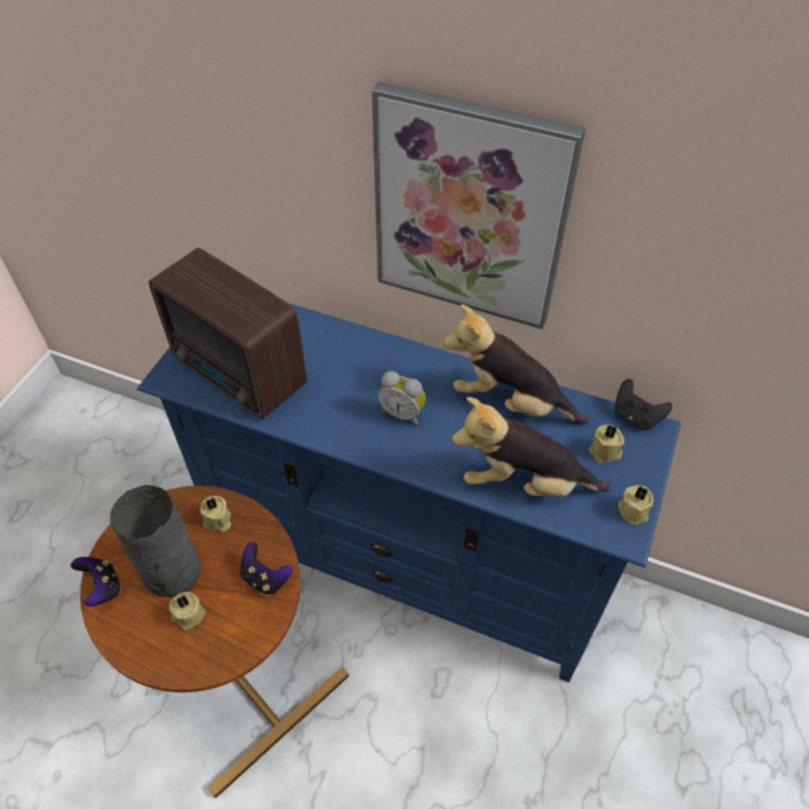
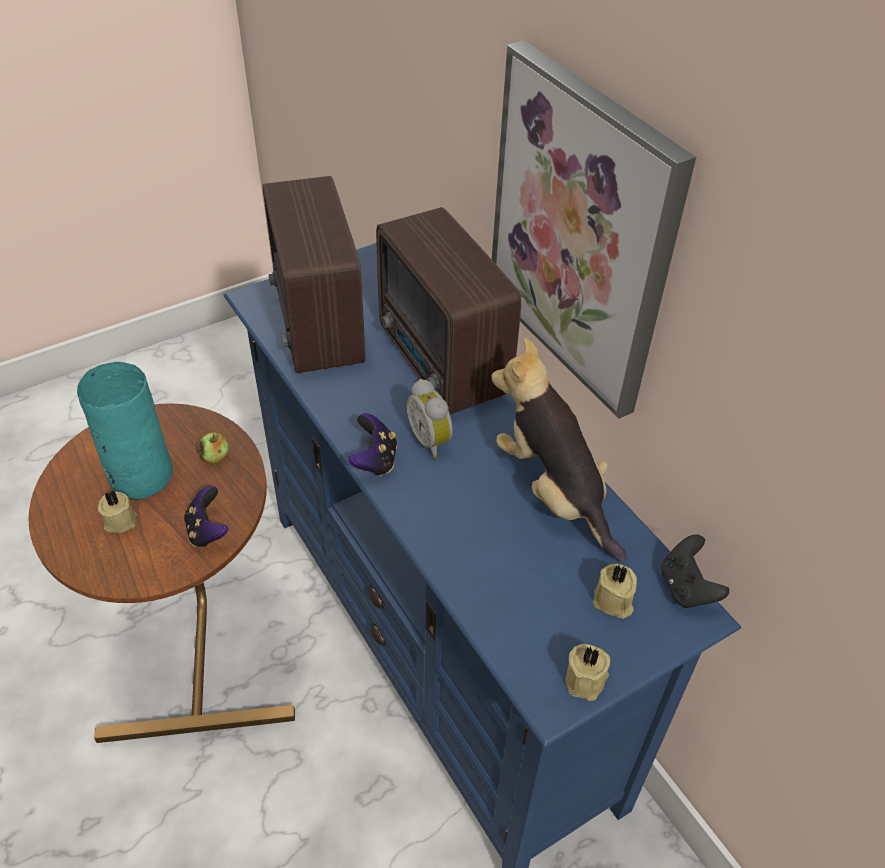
camera: 35 degrees right, 5 degrees down
(102, 588) = (79, 455): game controller -> game controller (375, 460)
(170, 572) = (139, 476): grey vase -> turquoise vase
(218, 521) = (215, 457): beige candle -> apple
(358, 354) = (442, 364): none -> radio
(524, 482) = (490, 576): plush toy -> none

